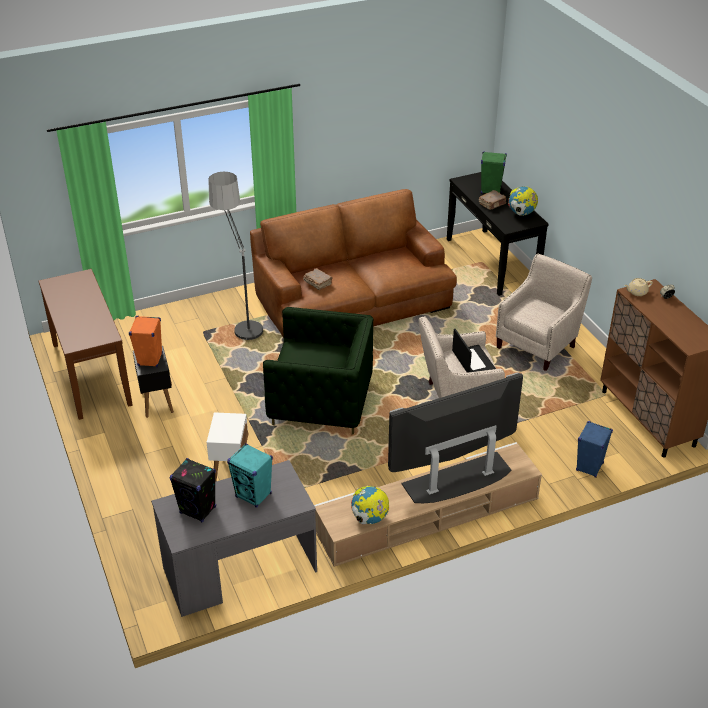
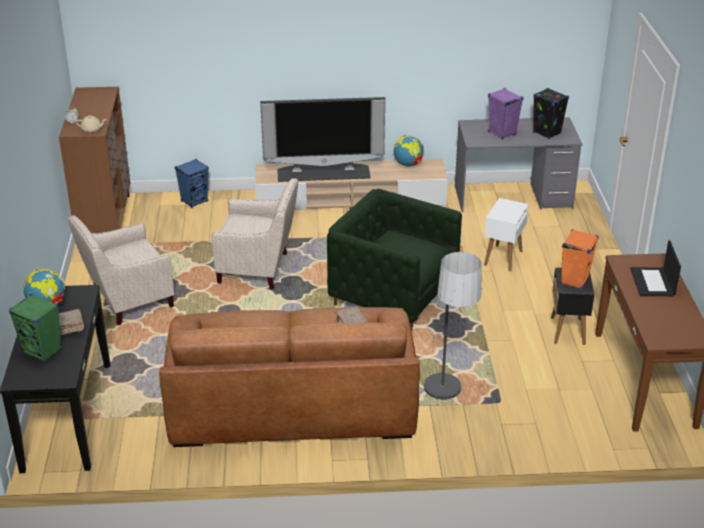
camera: 160 degrees left, 5 degrees down
(253, 495) = (502, 133): turquoise speaker -> purple speaker
(472, 360) = (242, 226): laptop -> laptop (653, 282)

